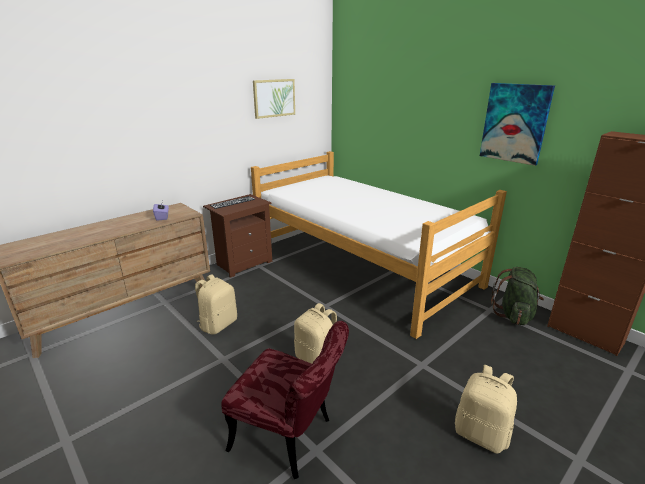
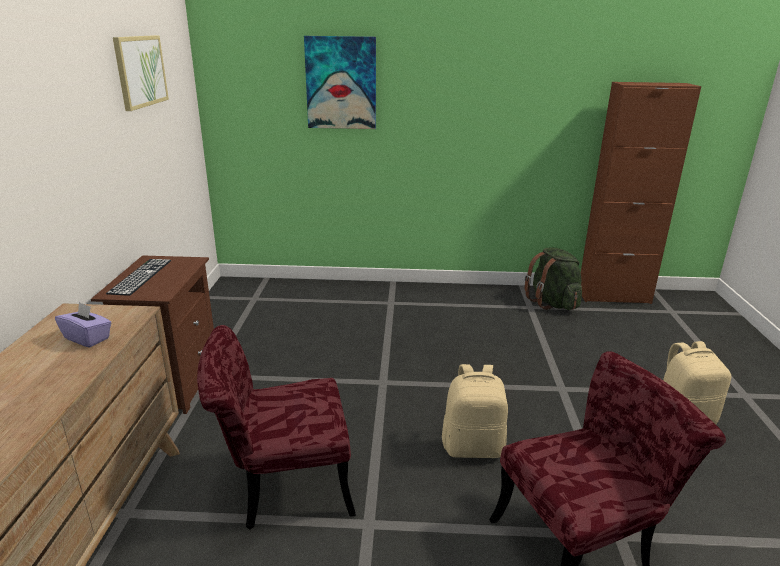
camera: 45 degrees left, 0 degrees up
(218, 324) = (283, 486): beige backpack -> red chair
(362, 266) = (349, 316): bed -> none
(515, 123) = (508, 83): picture -> picture (341, 83)

